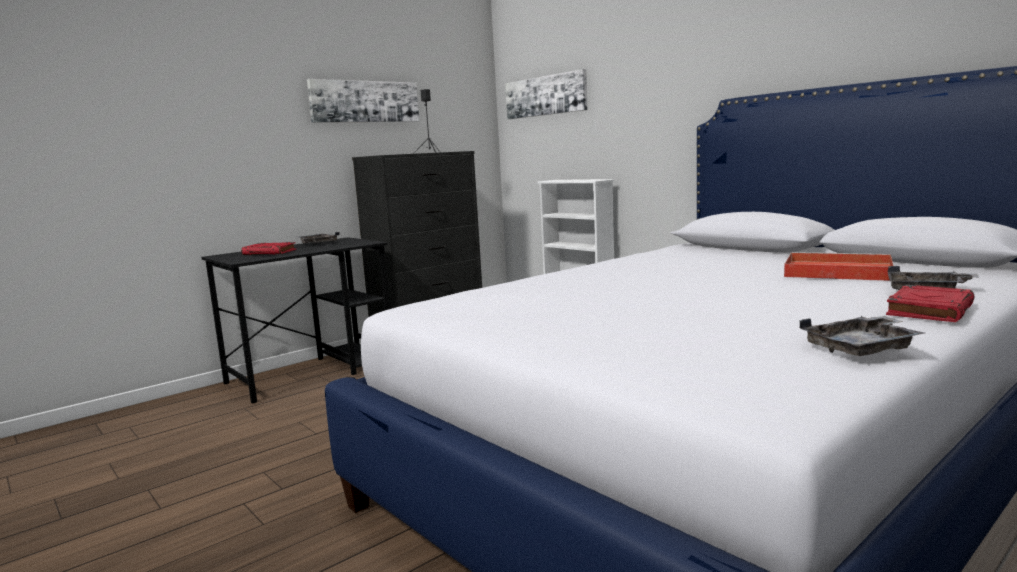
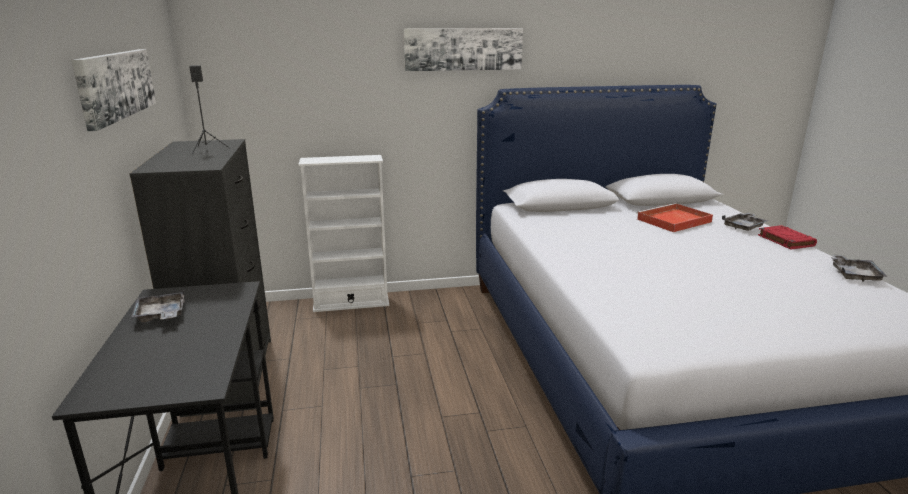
camera: 60 degrees left, 10 degrees up
(270, 252) = (167, 356): red book -> none
(546, 96) = (273, 64): picture -> picture (463, 49)

